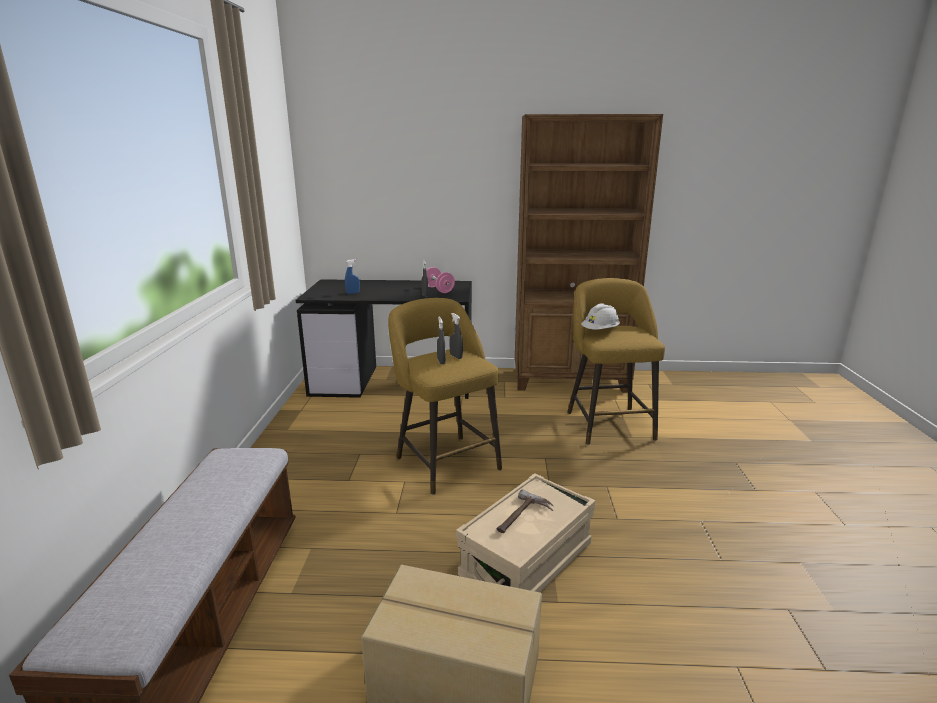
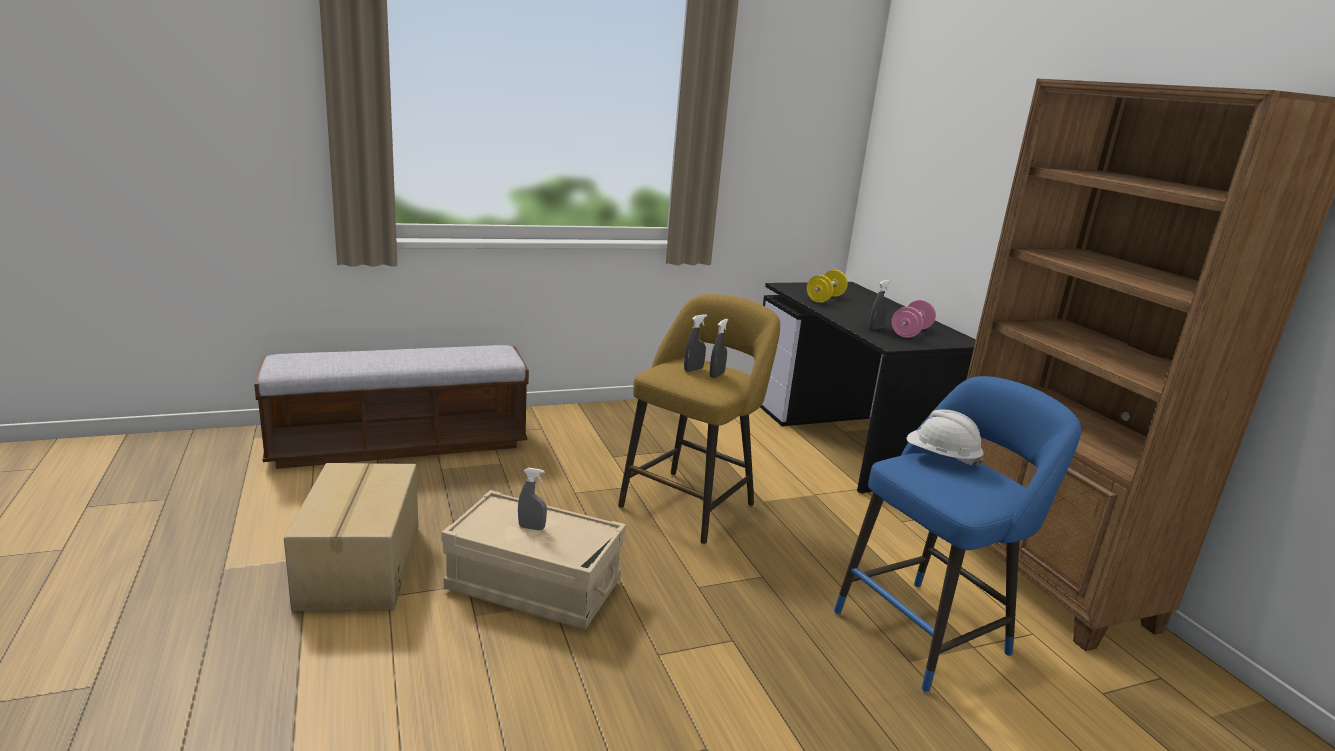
camera: 65 degrees right, 0 degrees up
(353, 293) = (825, 299): blue spray bottle -> yellow dumbbell
(523, 518) = (531, 527): hammer -> grey spray bottle
(608, 423) = (928, 630): yellow stool -> blue stool

